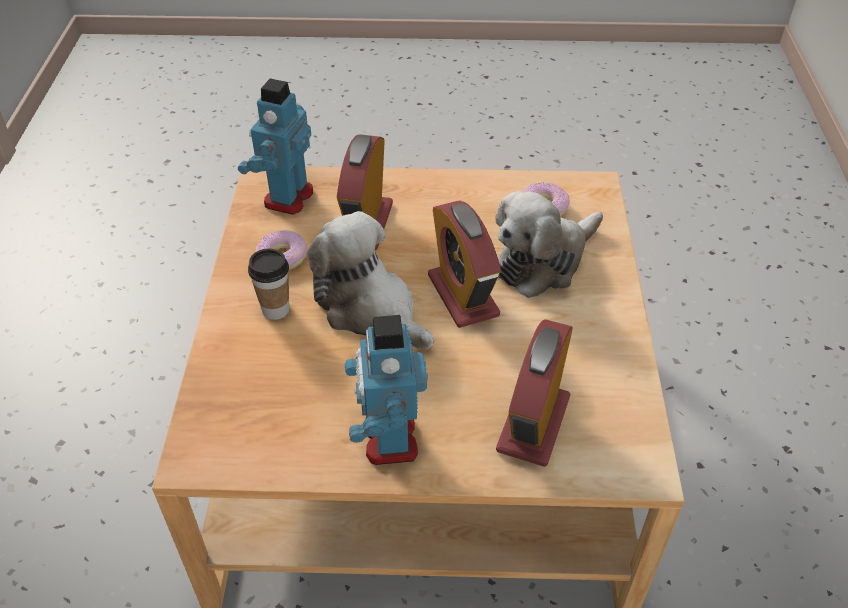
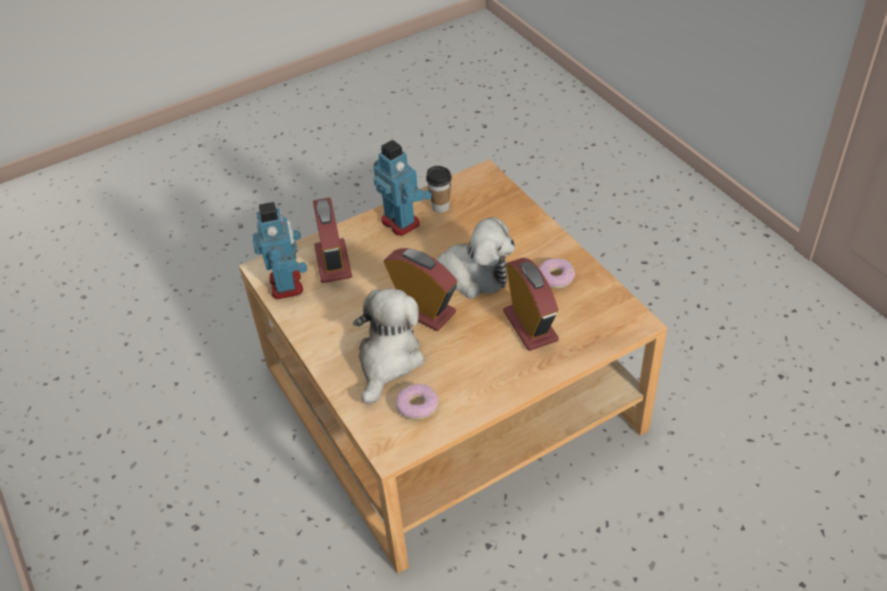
camera: 150 degrees right, 0 degrees up
(275, 309) = (523, 248): cup -> cup (440, 207)
(287, 197) = (603, 318): toy robot -> toy robot (287, 284)

